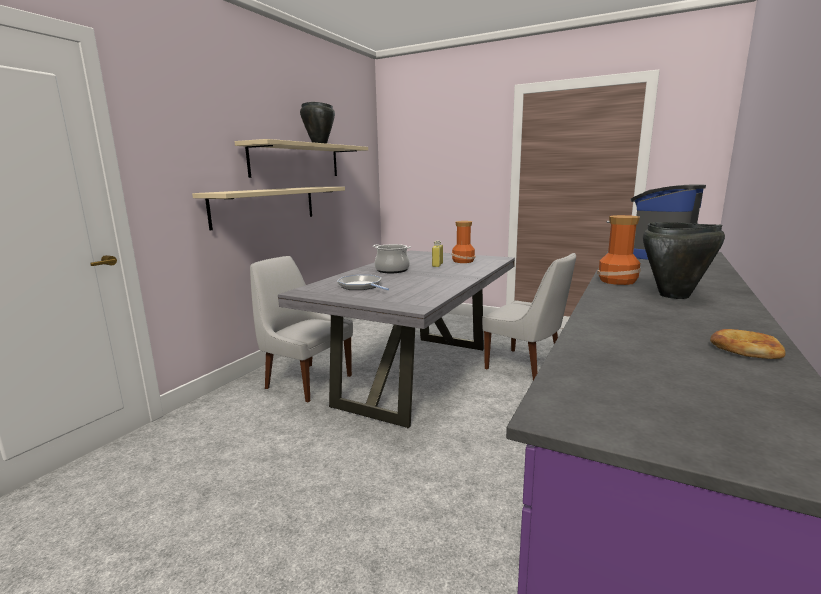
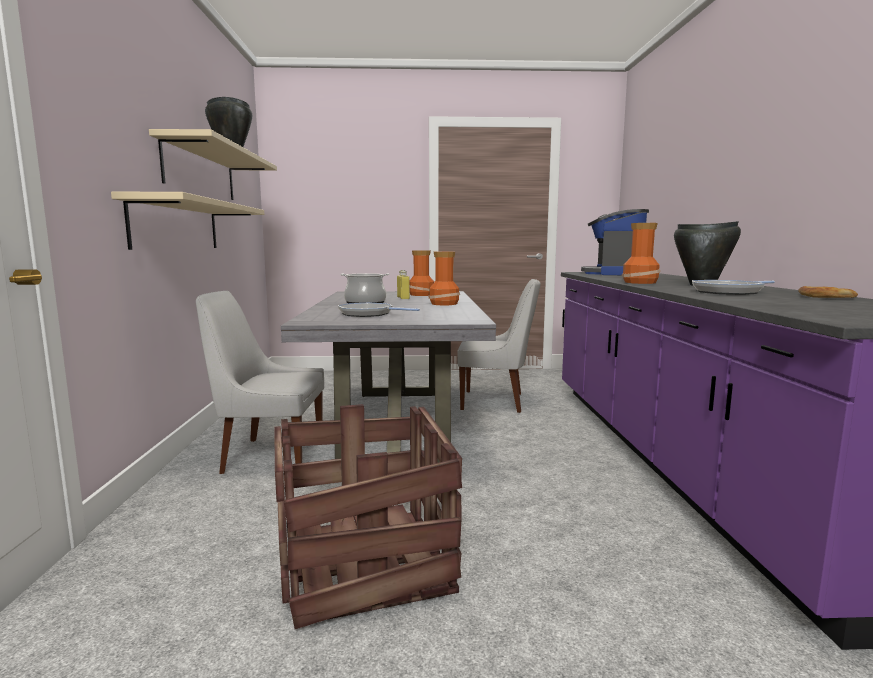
camera: 30 degrees left, 5 degrees down
(271, 486) = (364, 561): none -> crate
(451, 277) = (444, 304): none -> vase
(651, 317) = (729, 292): none -> frying pan

